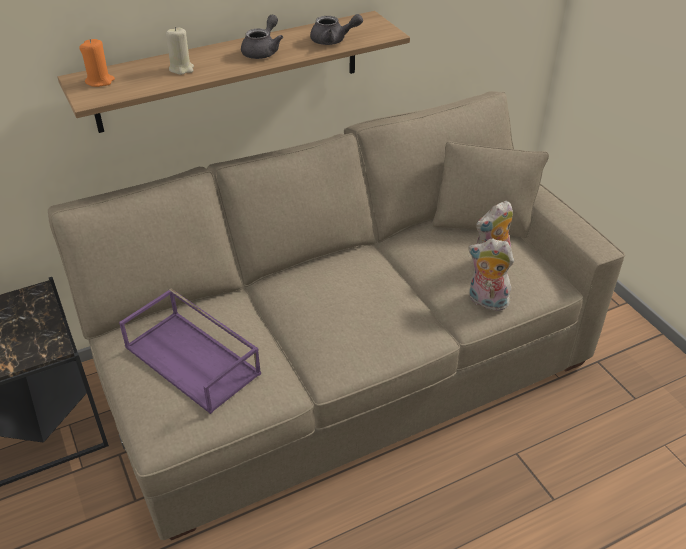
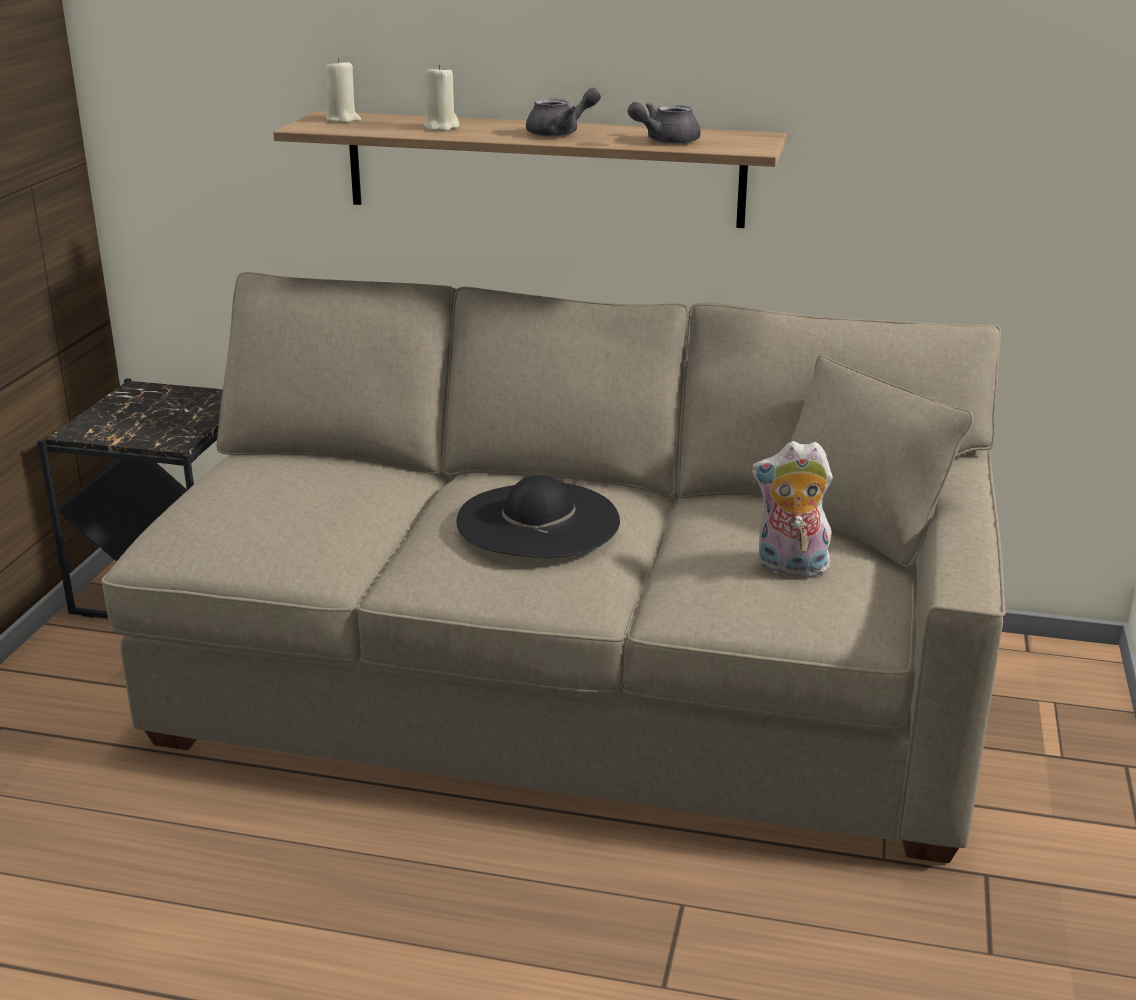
camera: 40 degrees right, 15 degrees down
(100, 81) = (343, 119): orange candle -> beige candle
(194, 360) = (279, 502): purple tray -> none
(333, 41) = (665, 141): grey teapot -> grey teapot turned 105 degrees clockwise
(353, 297) = (538, 520): none -> black hat
(486, 302) = (721, 602): plush toy -> none

